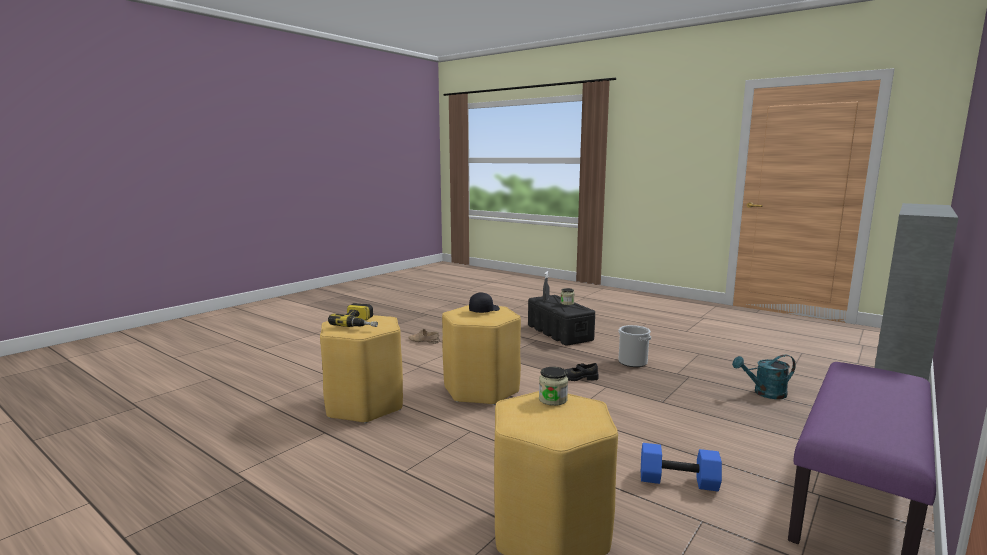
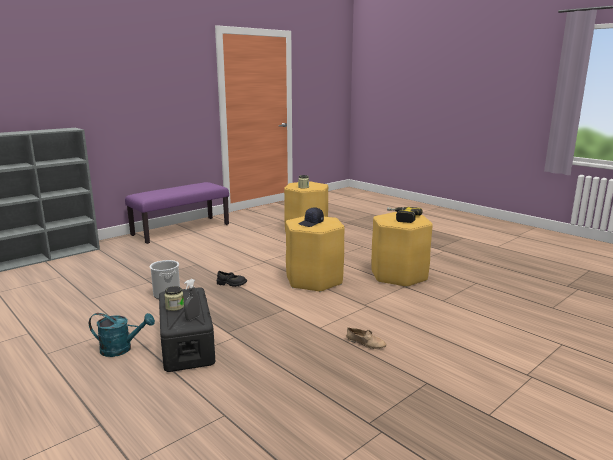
camera: 170 degrees left, 5 degrees up
(677, 481) = (243, 237): blue dumbbell -> none
(764, 393) = (120, 264): turquoise watering can -> turquoise watering can (121, 349)

